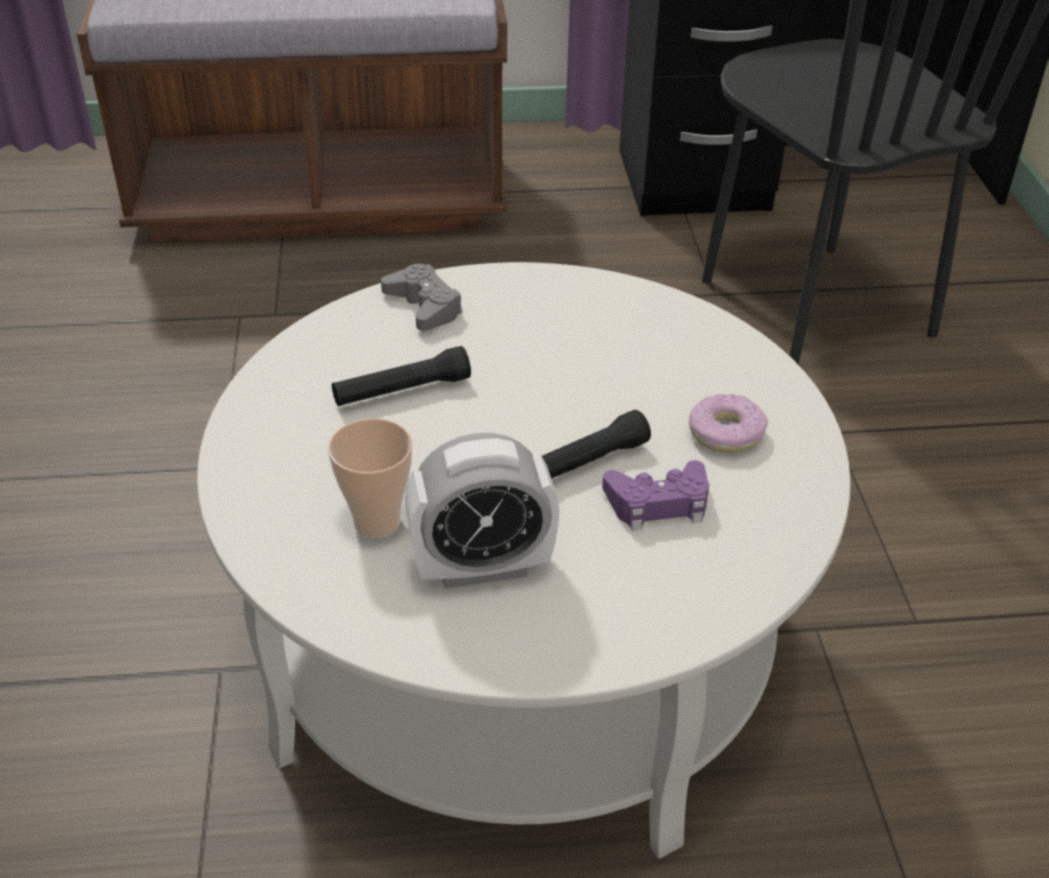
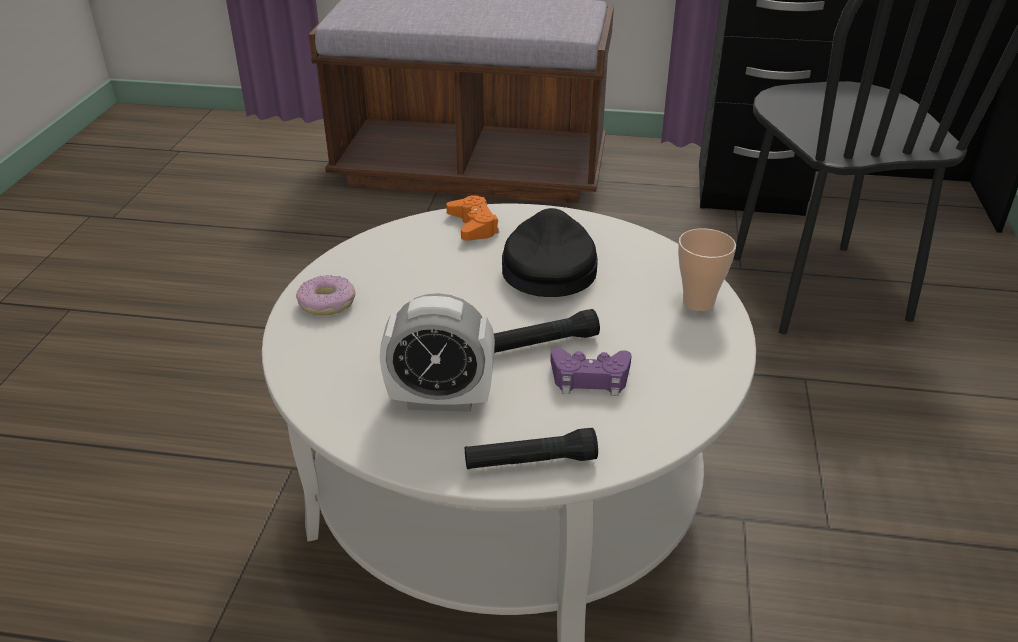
camera: 15 degrees right, 5 degrees down
(377, 522) = (379, 359): cup -> cup (698, 302)
(402, 391) = (434, 277): black flashlight -> black flashlight (530, 462)
(424, 306) = (473, 226): grey game controller -> orange game controller
(546, 354) = (548, 267): none -> black cap
(725, 433) = (662, 338): donut -> donut (327, 303)

